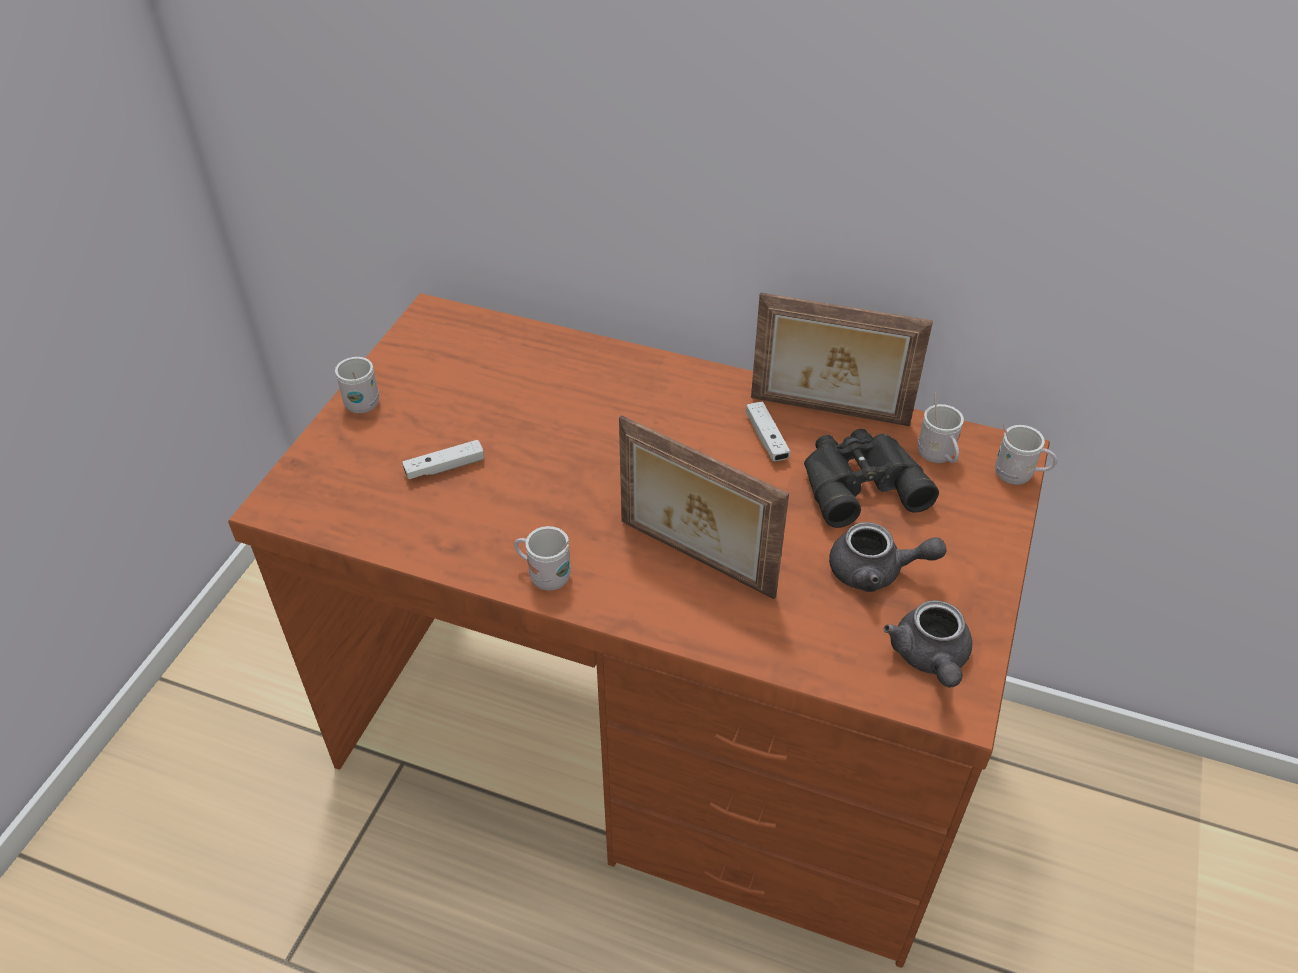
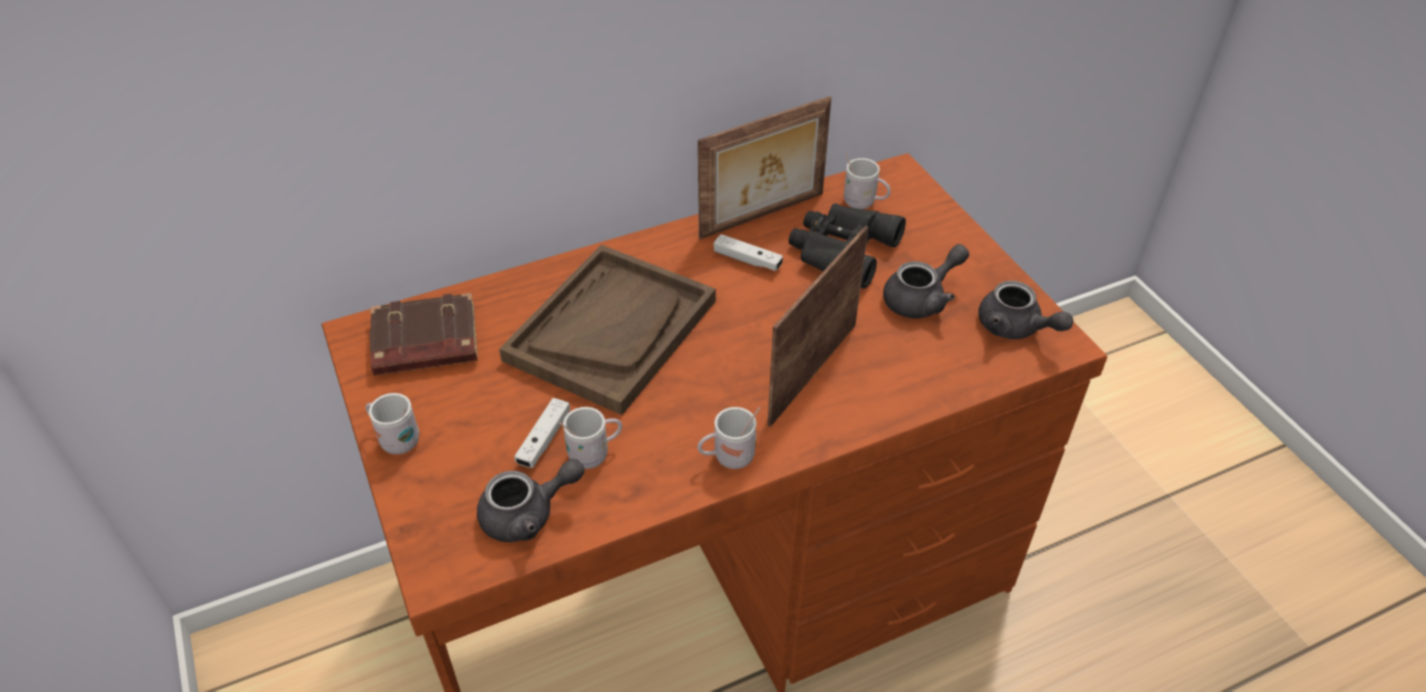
camera: 45 degrees left, 0 degrees up
(370, 510) = (528, 514): none -> grey teapot
(459, 348) = (424, 343): none -> brown book
(590, 422) = (611, 330): none -> brown tray
(694, 560) = (810, 372): picture frame -> picture frame turned 135 degrees clockwise
(1019, 476) = (920, 185): white mug -> white mug (594, 454)

